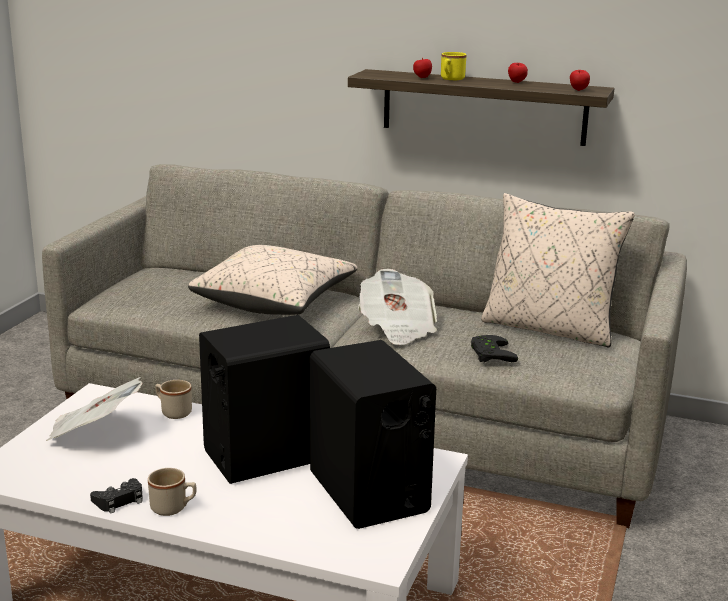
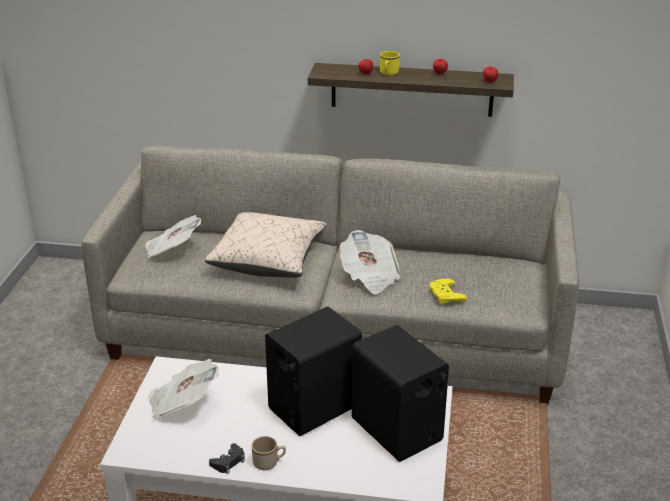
camera: 10 degrees left, 10 degrees up
(163, 284) = (172, 250): none -> newspaper
(173, 412) = (231, 376): beige mug -> none
(489, 353) = (444, 294): black game controller -> yellow game controller
(549, 328) = (479, 263): beige pillow -> none

